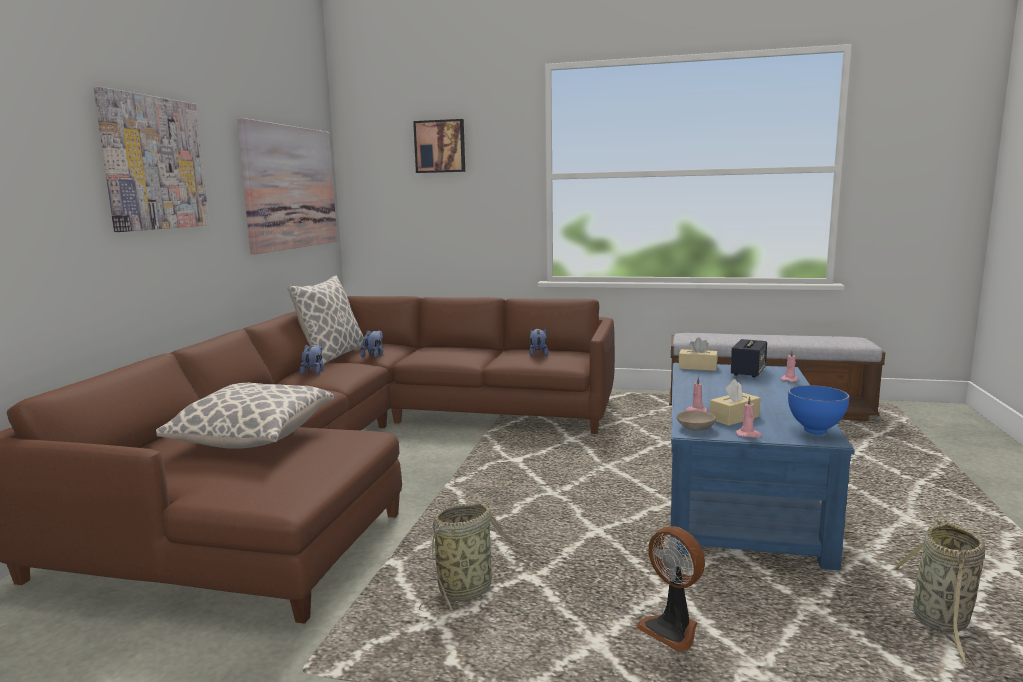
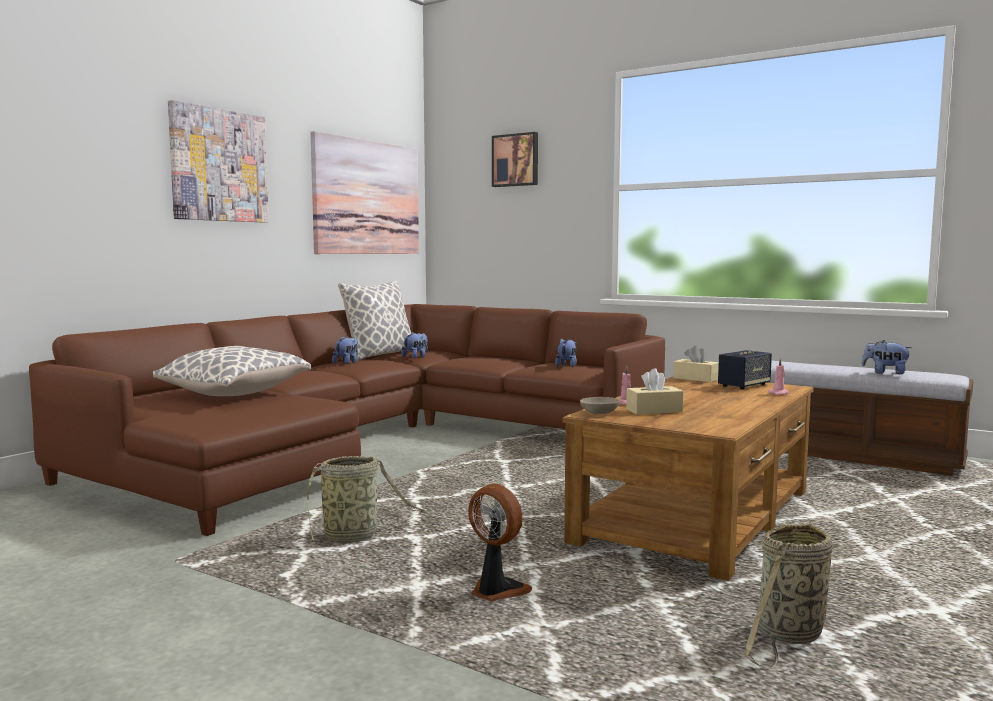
camera: 20 degrees right, 5 degrees down
(672, 630) = (496, 591): fan -> fan turned 150 degrees clockwise
(740, 498) = (698, 516): blue coffee table -> brown coffee table
(748, 435) = (643, 421): pink candle -> none
(815, 341) = (885, 373): none -> plush toy
(816, 432) = (719, 426): blue bowl -> none

